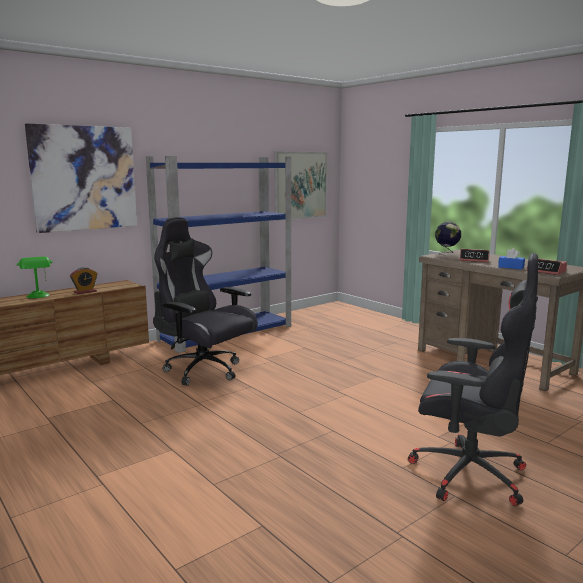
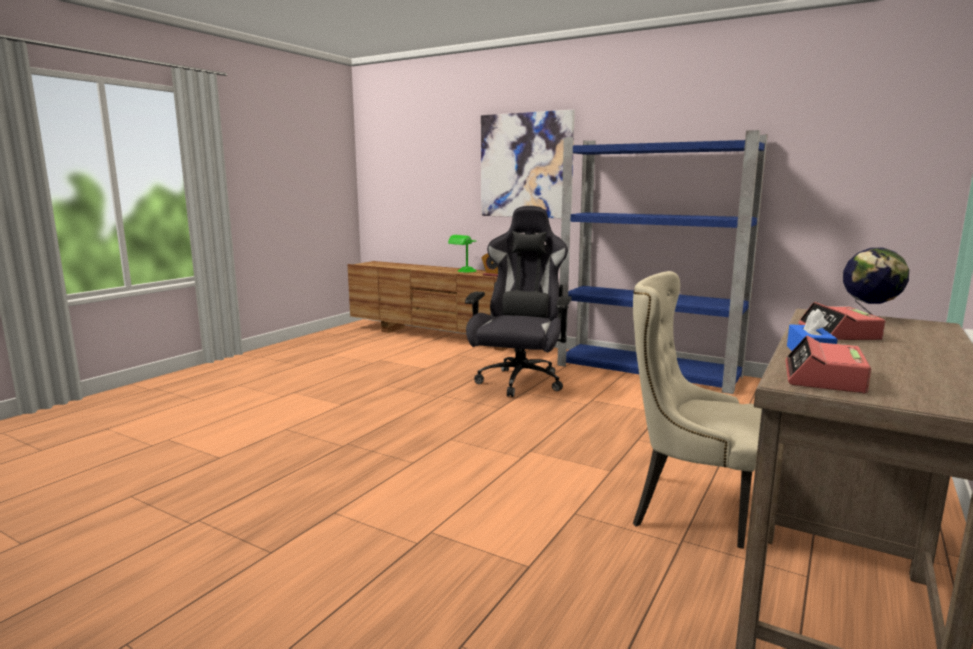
camera: 70 degrees right, 0 degrees up
(300, 185) = (850, 180): picture -> none
(428, 370) = (688, 508): none -> beige chair
(467, 474) = (327, 560): black office chair -> none

